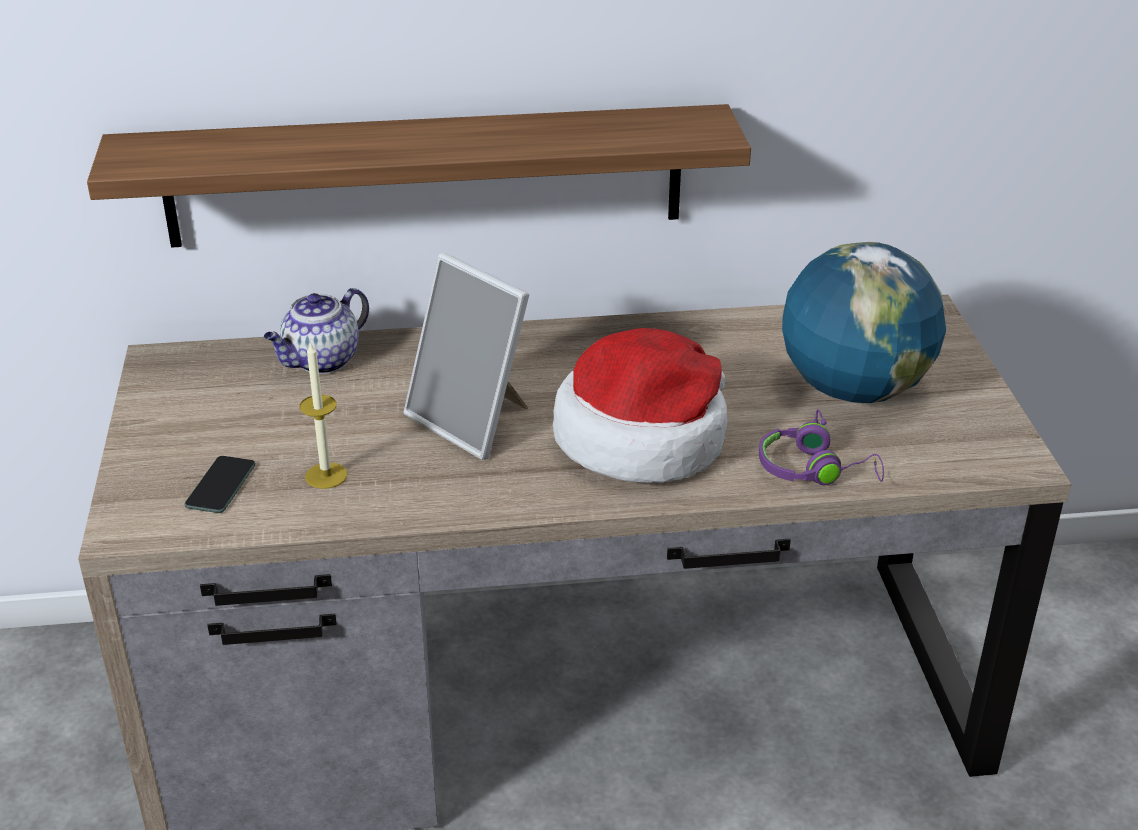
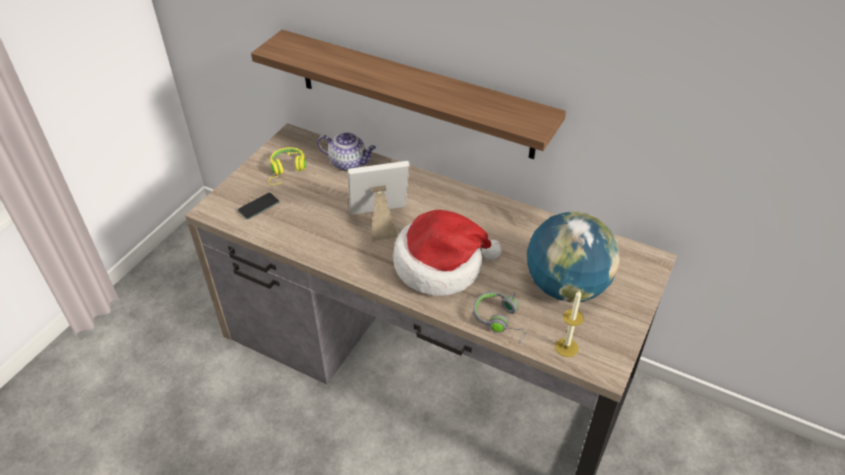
camera: 35 degrees right, 10 degrees up
(213, 413) = (287, 170): none -> yellow headphones
(321, 361) = (349, 163): teapot -> teapot turned 150 degrees counterclockwise
(326, 475) = (299, 220): candle -> candle (566, 347)
(474, 421) = (379, 222): picture frame -> picture frame turned 90 degrees clockwise
(815, 469) = (501, 321): purple headphones -> grey headphones

